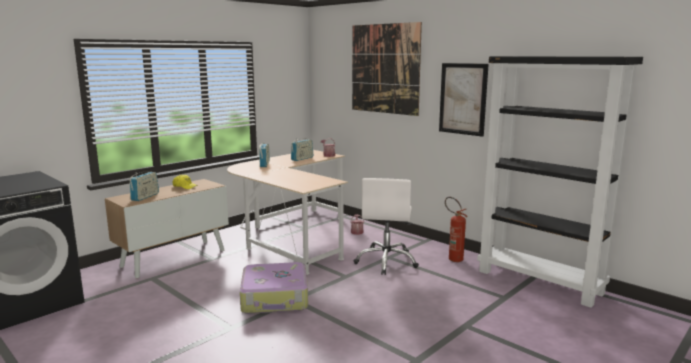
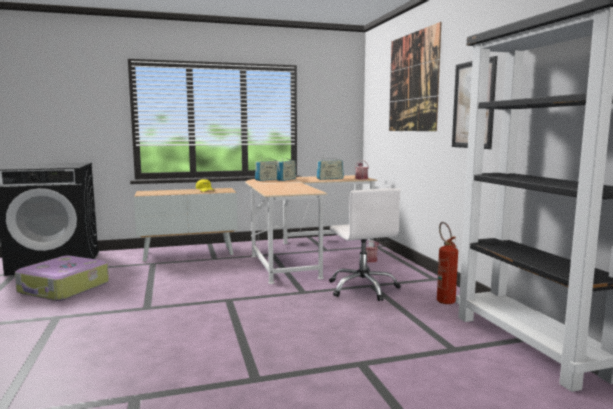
camera: 30 degrees right, 5 degrees down
(145, 197) = (162, 192): radio -> radio (268, 179)
(275, 298) = (215, 295): suitcase -> suitcase (63, 288)
(386, 261) = (363, 288): white office chair -> white office chair turned 60 degrees counterclockwise

